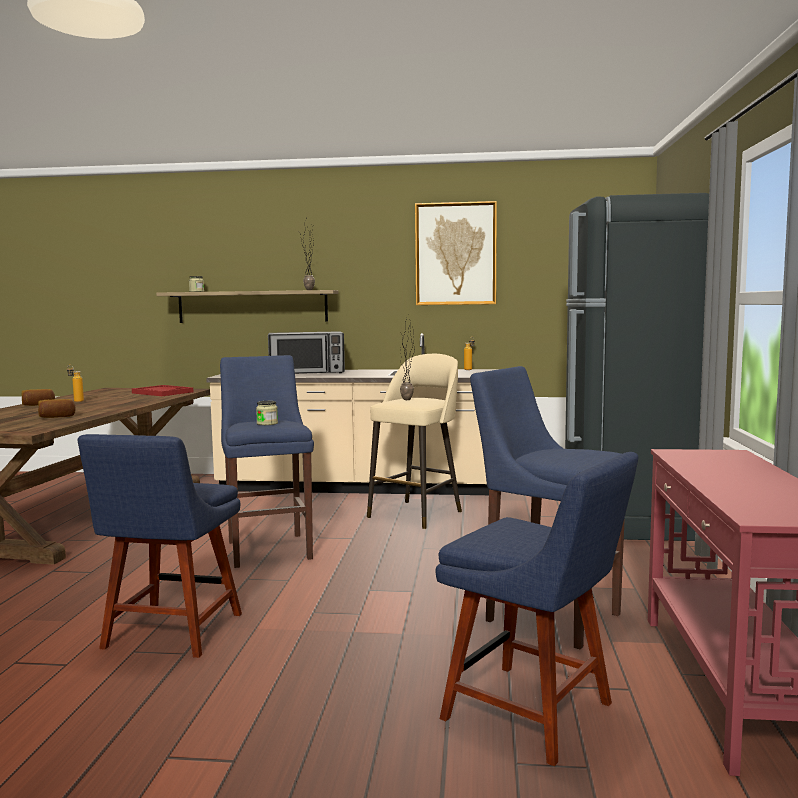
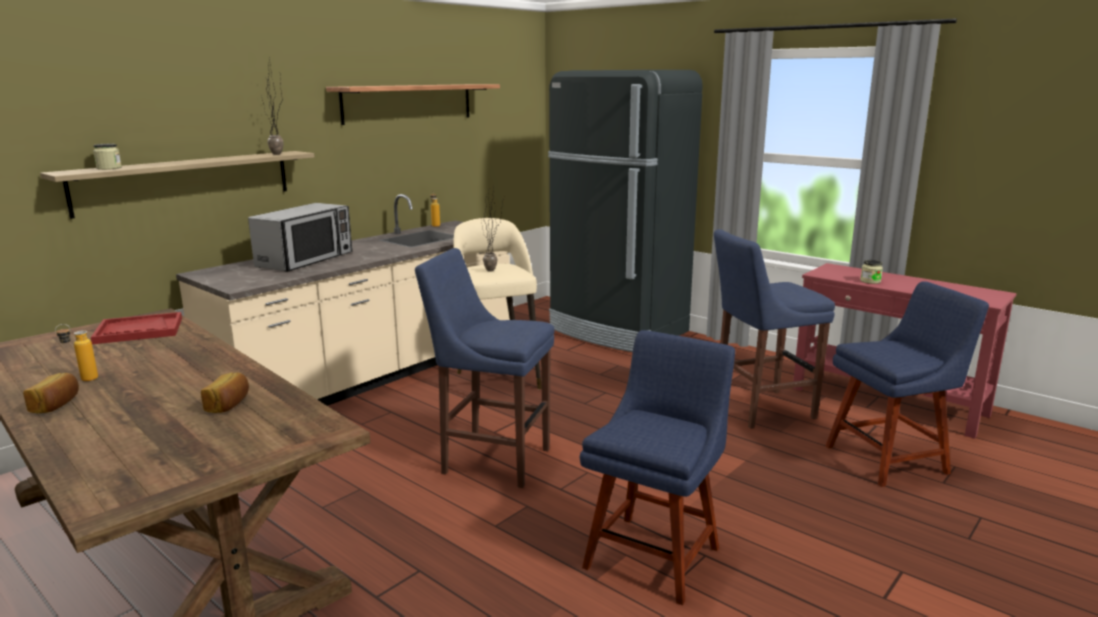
camera: 55 degrees left, 10 degrees up
(170, 633) = (655, 554): blue chair -> blue chair turned 105 degrees counterclockwise
(267, 423) = (511, 329): jar -> jar (870, 281)
(455, 254) = (408, 103): picture -> shelf

